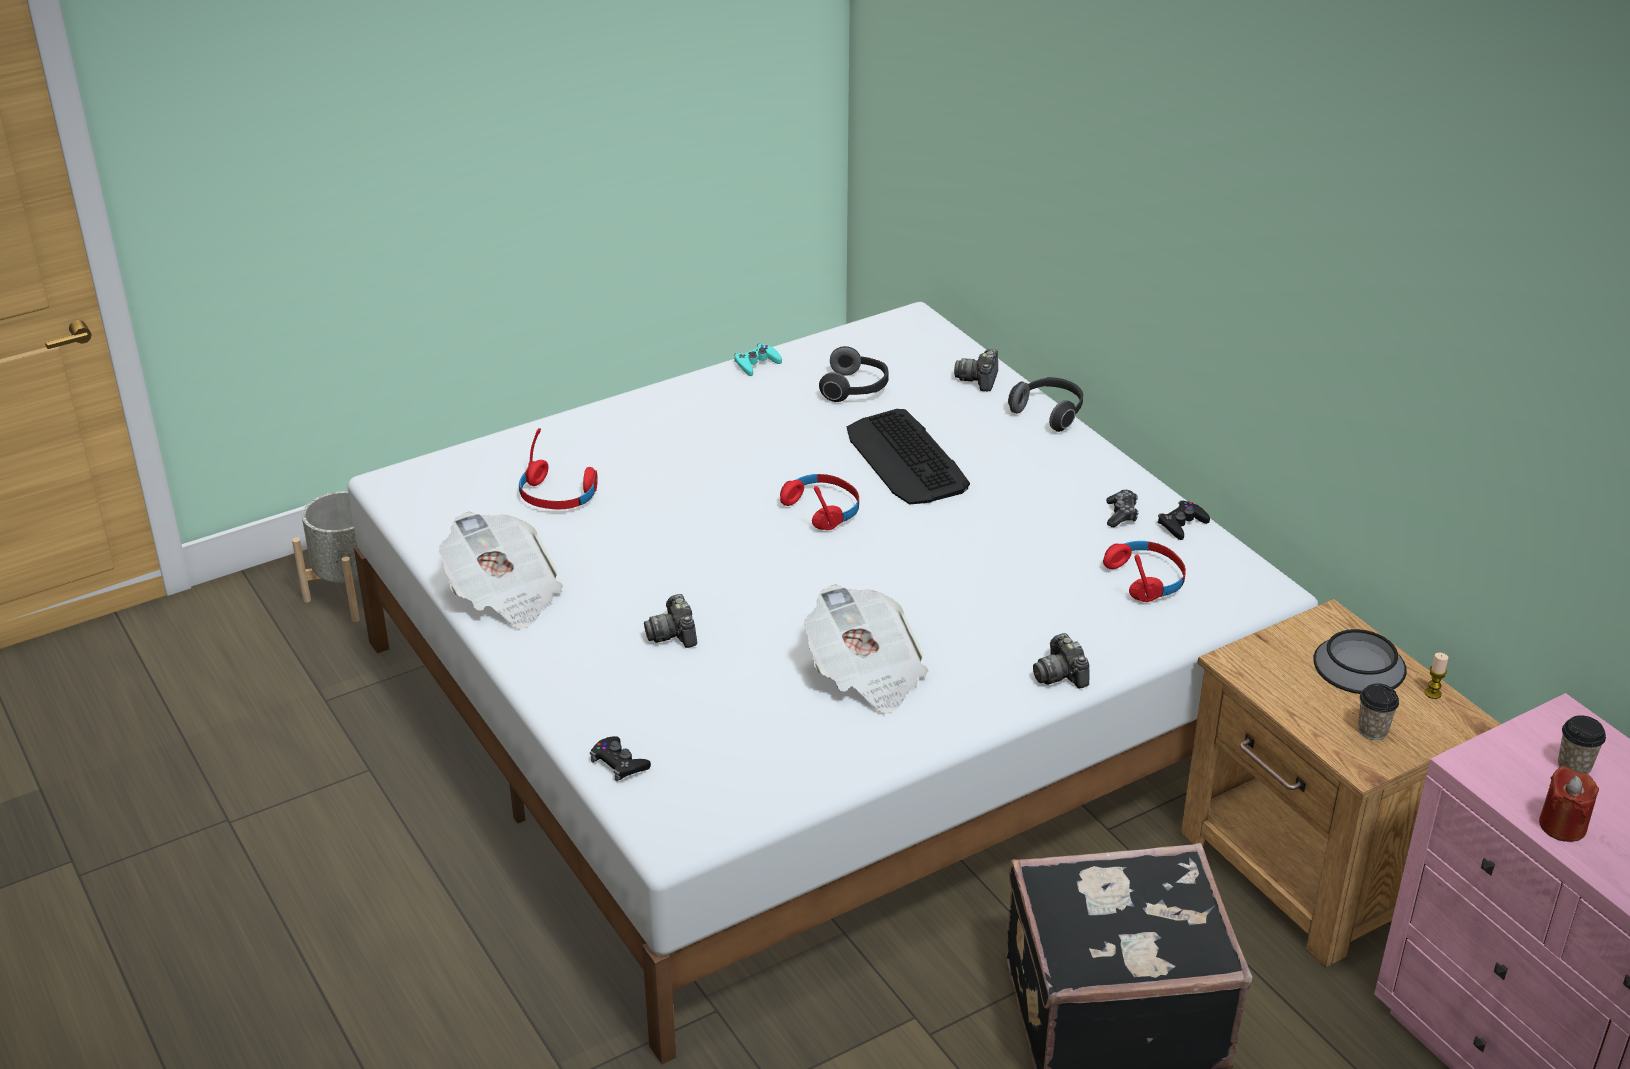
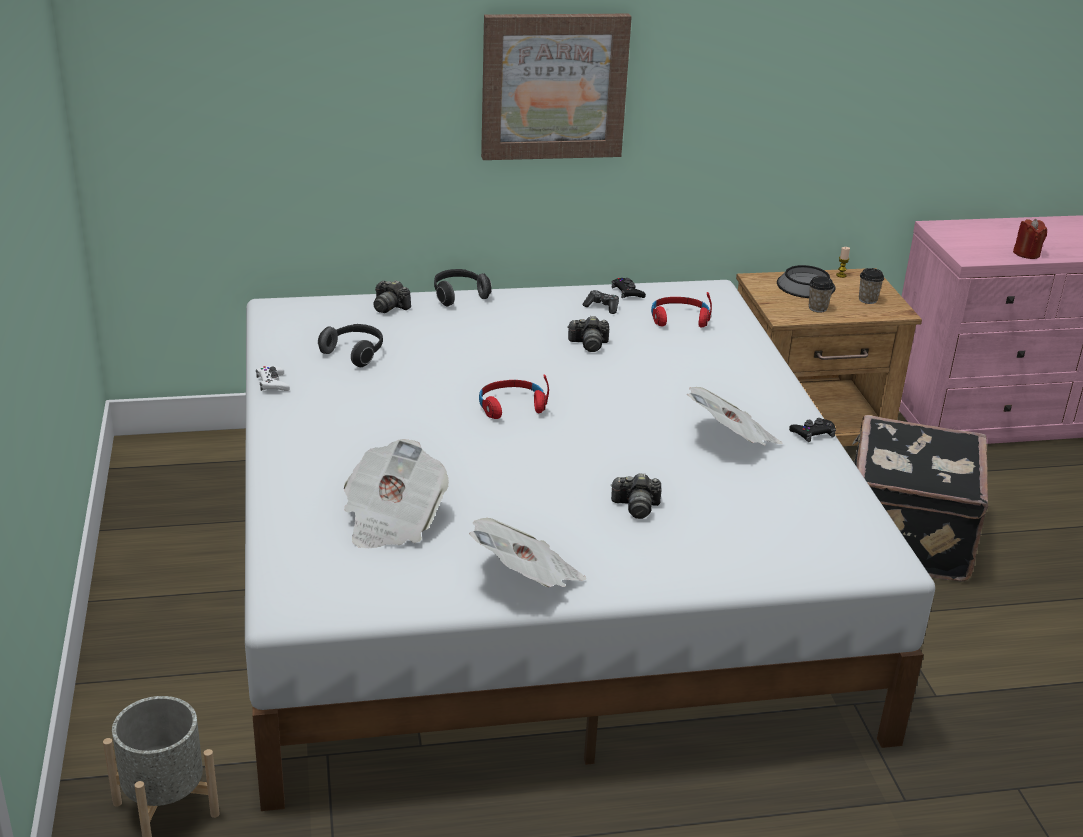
camera: 70 degrees left, 5 degrees down
(558, 496) = (392, 520): red headphones -> newspaper
(619, 763) = (792, 567): black game controller -> black game controller (813, 434)
(756, 364) = (272, 383): turquoise game controller -> white game controller
(906, 459) = (472, 359): keyboard -> none
(1061, 674) = (767, 373): camera -> camera (589, 344)
(1185, 218) = (553, 86): none -> picture
(1574, 766) = (979, 237): cup -> cup (817, 308)

